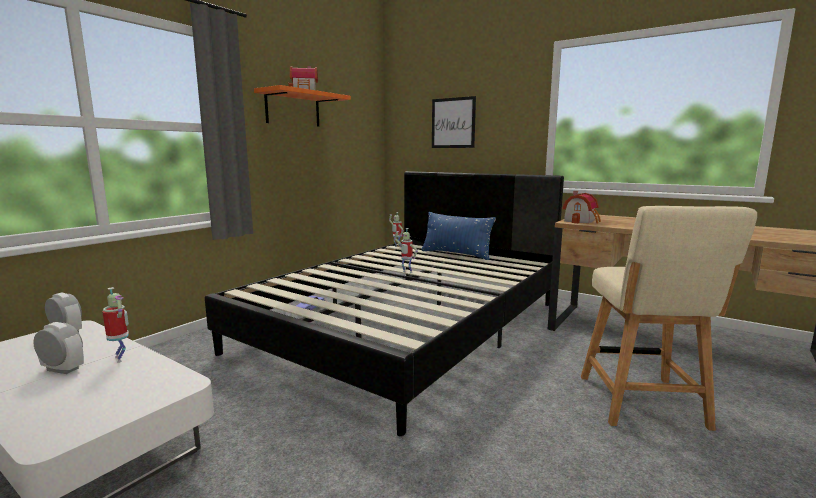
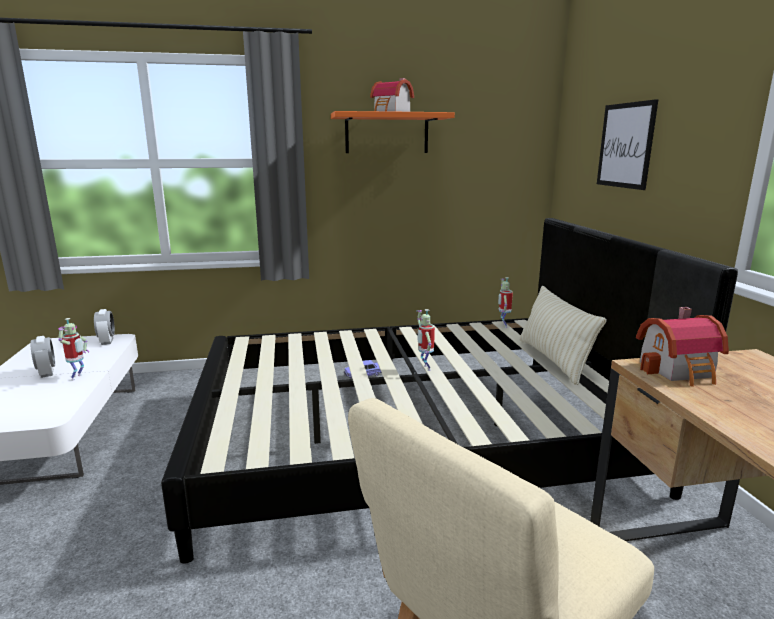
camera: 45 degrees right, 5 degrees up
(456, 254) = (553, 360): blue pillow -> beige pillow

